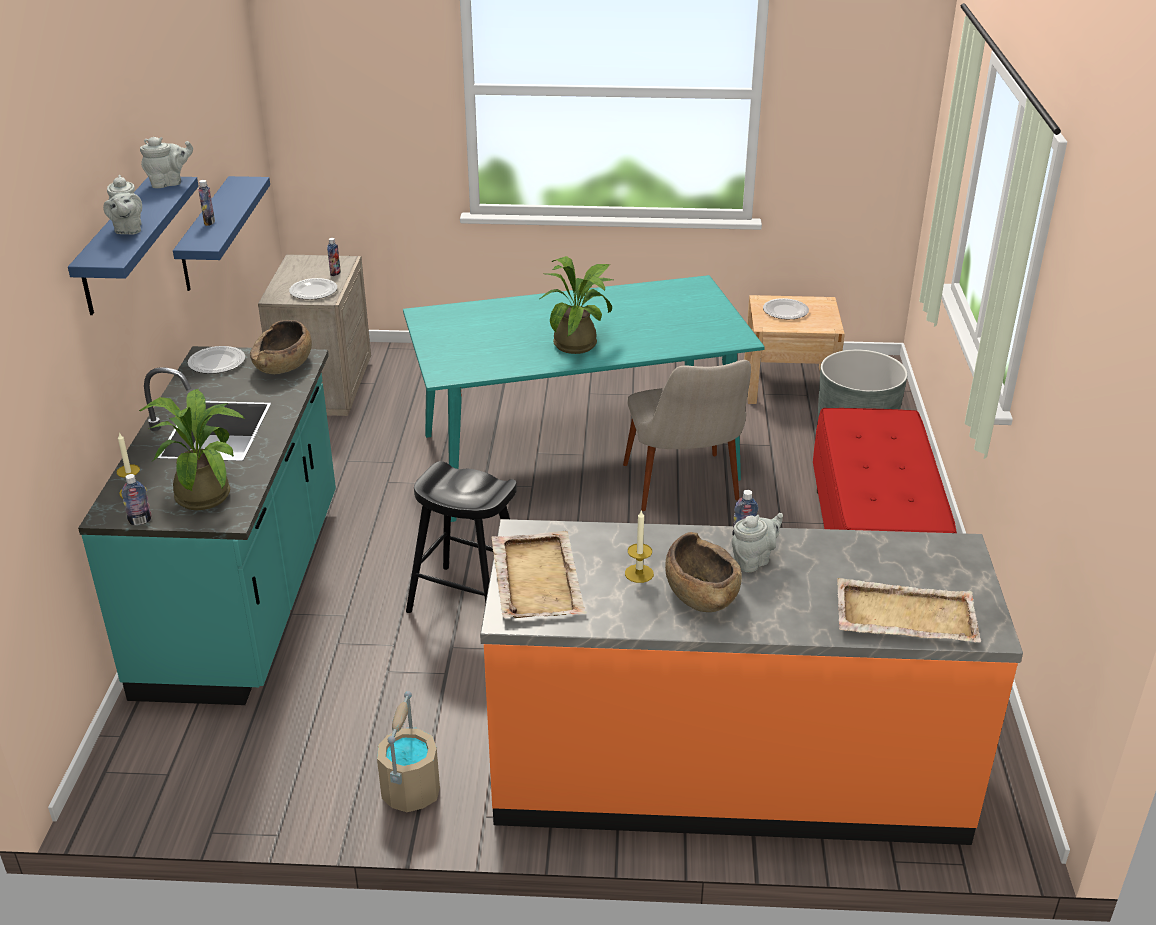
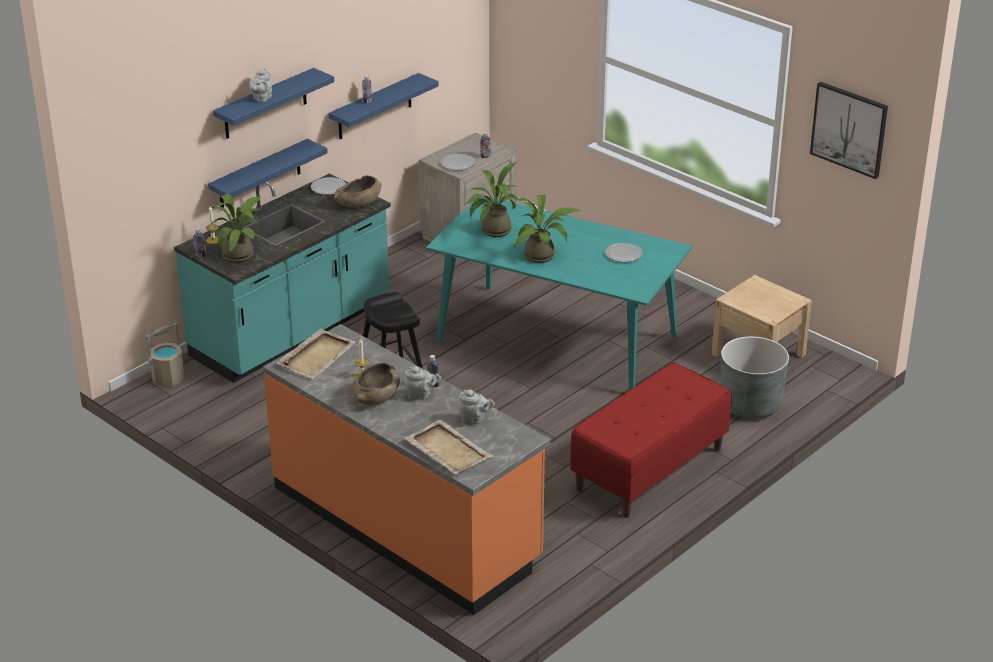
camera: 40 degrees right, 0 degrees up
(132, 371) = (259, 176): none -> blue shelf
(169, 183) = (315, 76): grey teapot -> grey teapot (474, 419)
(410, 790) = (258, 455): beige bucket -> beige bucket (168, 378)
(481, 340) = (492, 231): none -> potted plant
(685, 493) = (588, 388): beige chair -> none
(785, 311) = (759, 295): plate -> plate (623, 254)
(864, 66) = (849, 129): none -> picture

